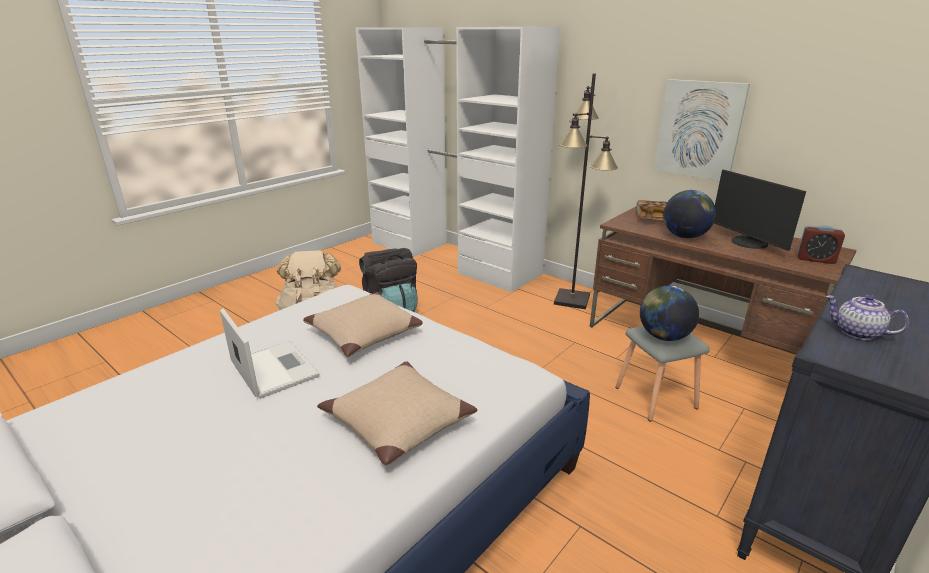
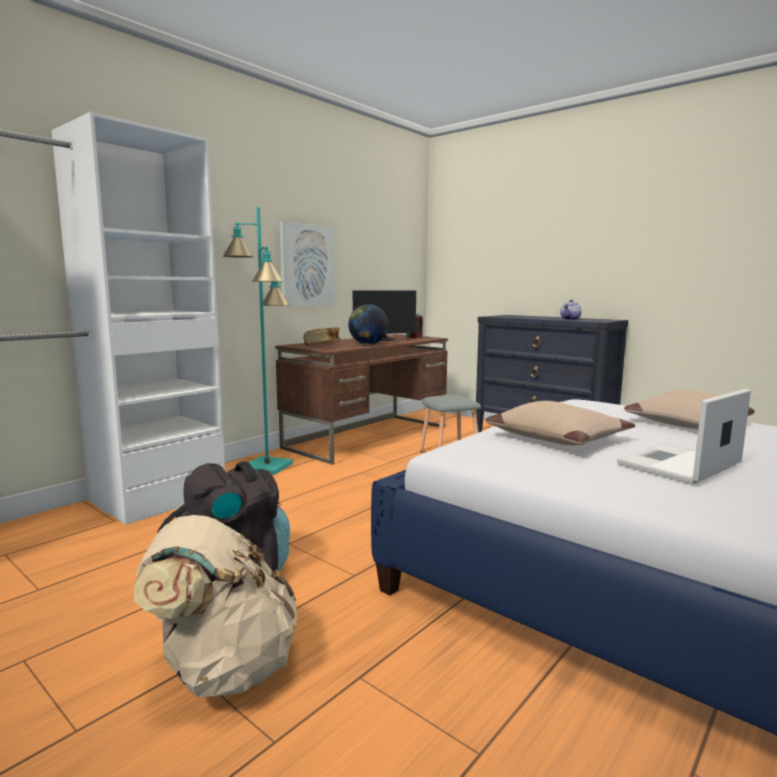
camera: 90 degrees left, 15 degrees down
(572, 299) = (267, 466): black floor lamp -> turquoise floor lamp
(663, 336) = (456, 398): globe -> none

